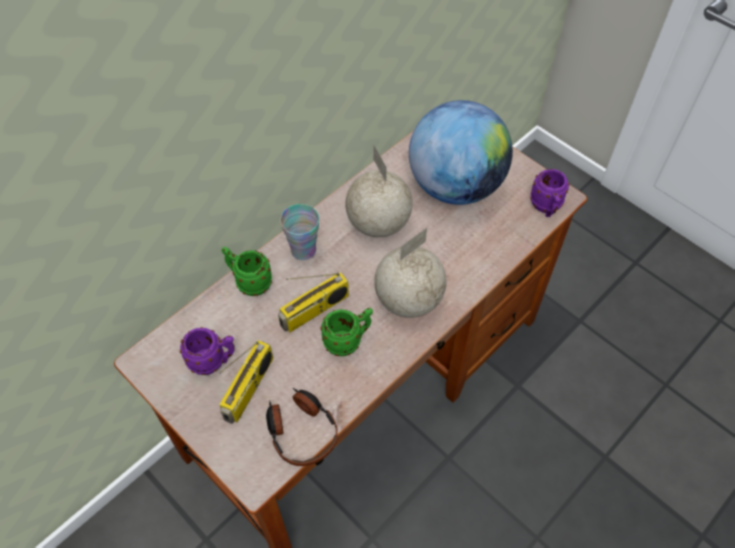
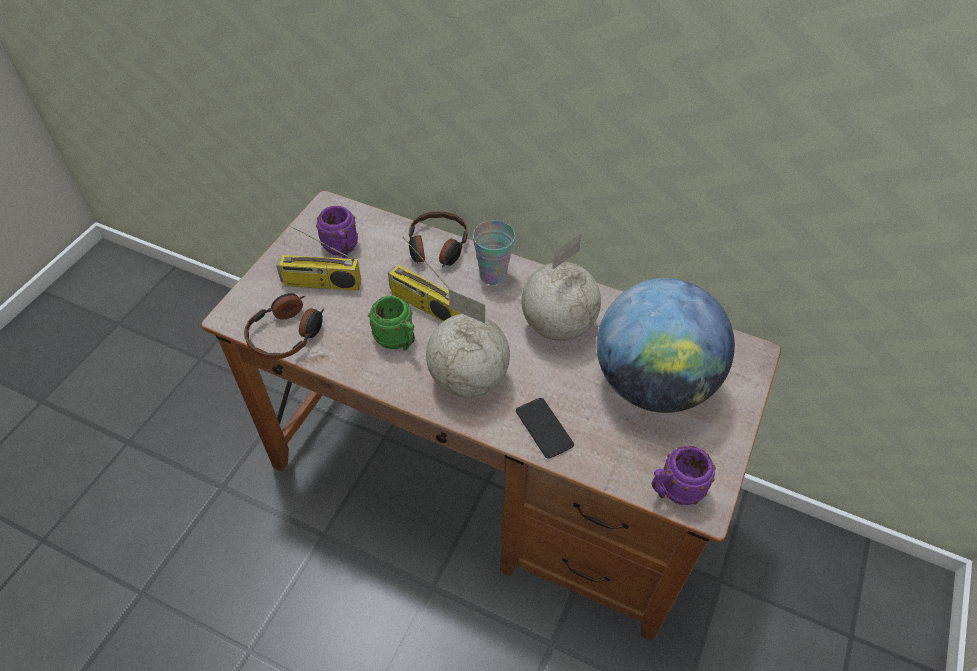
camera: 70 degrees right, 5 degrees down
(249, 282) = (437, 247): green mug -> headphones
(472, 264) = (544, 428): none -> phone

